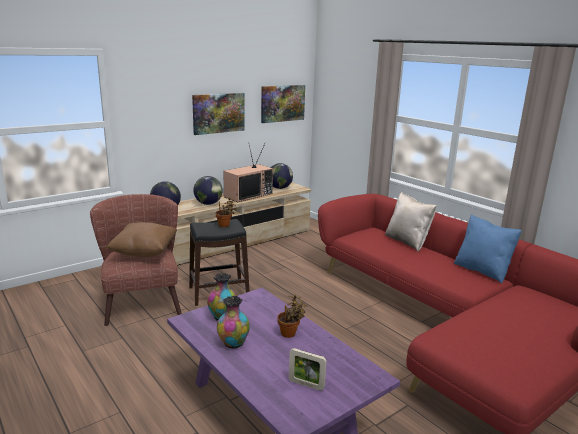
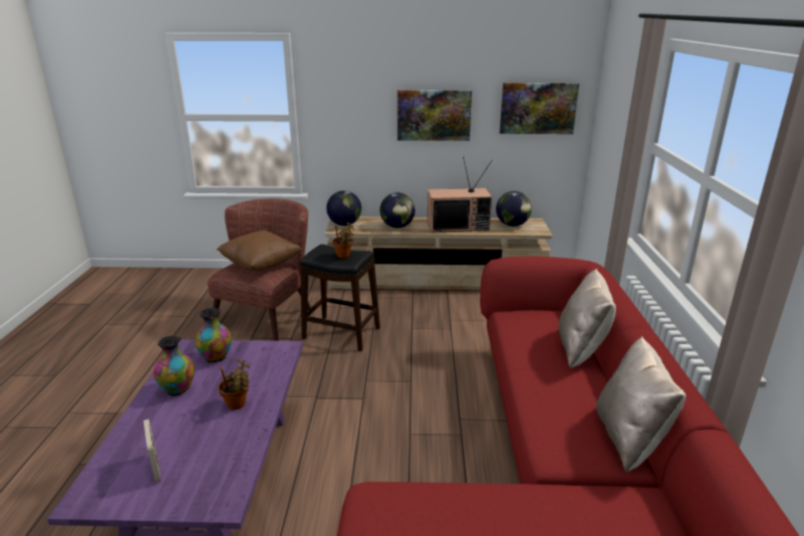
camera: 40 degrees right, 5 degrees up
(482, 271) = (629, 438): blue pillow -> beige pillow

